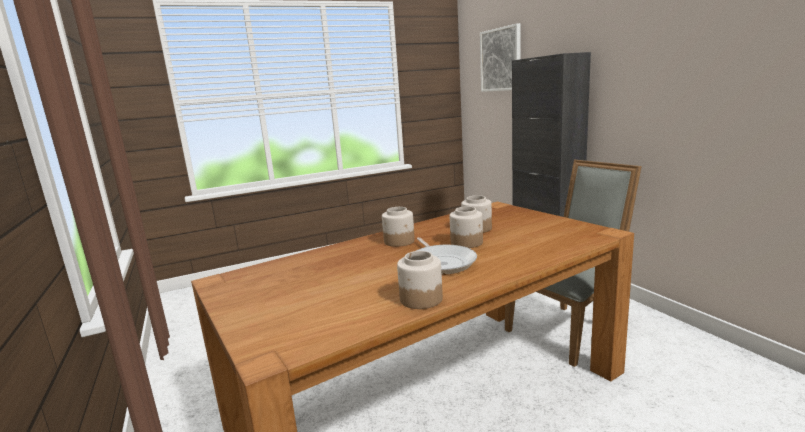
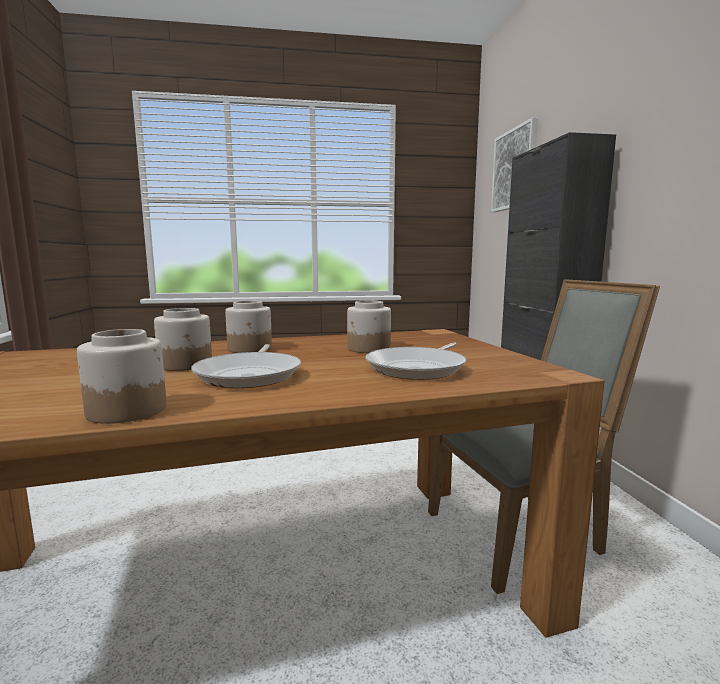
camera: 15 degrees right, 5 degrees down
(467, 242) = (327, 360): jar -> jar (186, 365)
(530, 240) = (418, 368): none -> frying pan

